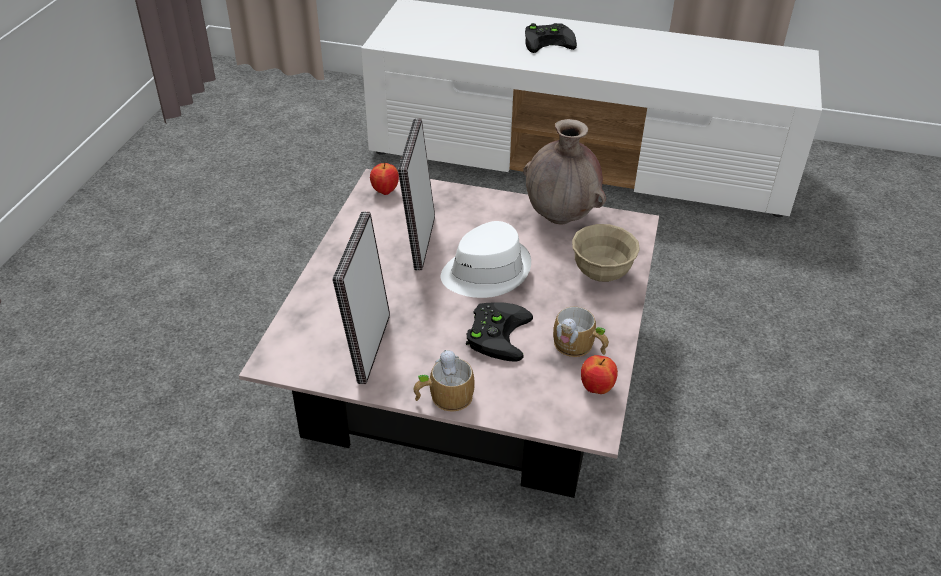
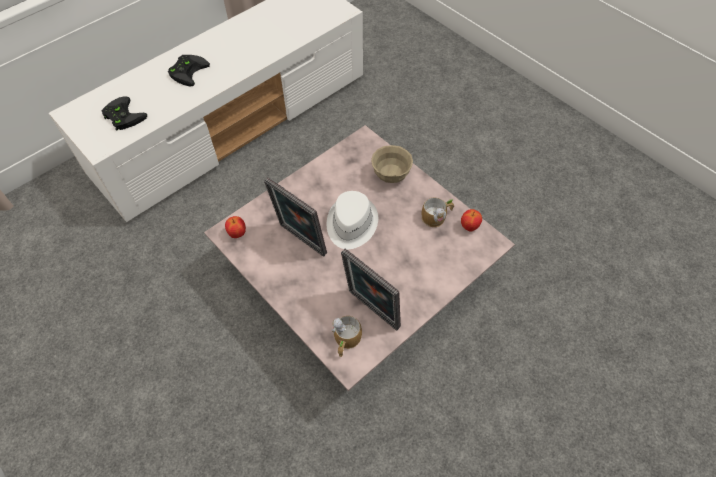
camera: 55 degrees left, 15 degrees up
(443, 397) = (433, 295): mug -> mug (345, 341)
(496, 332) = (402, 246): black game controller -> black game controller (122, 116)
(560, 217) = (333, 165): brown vase -> none

